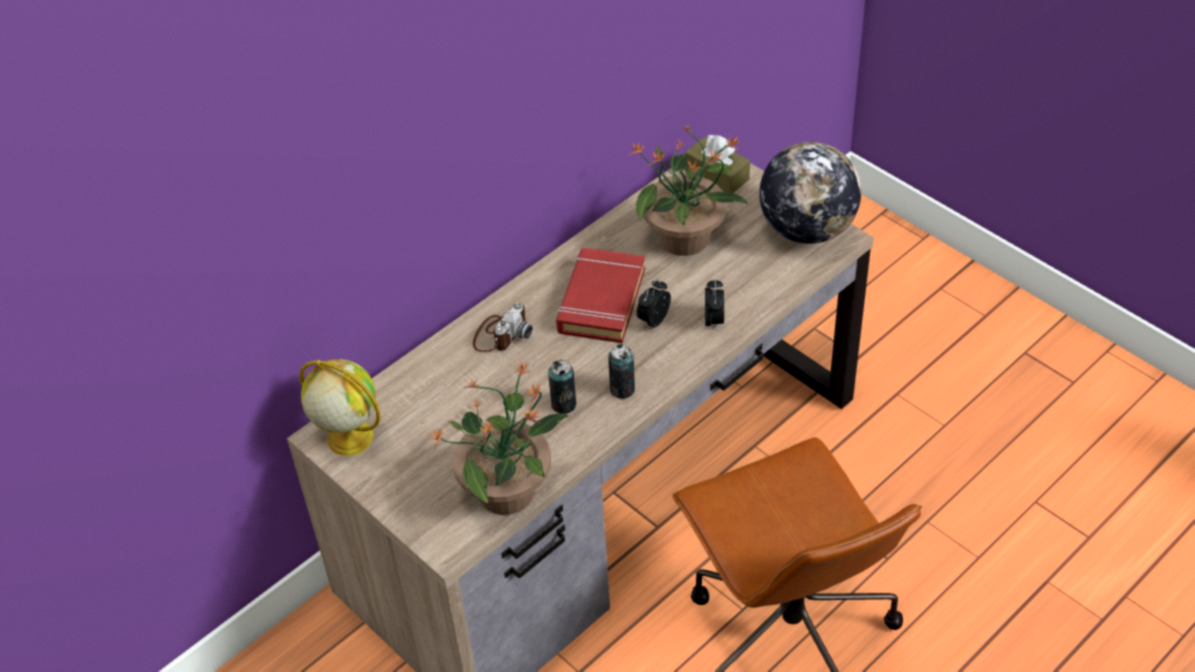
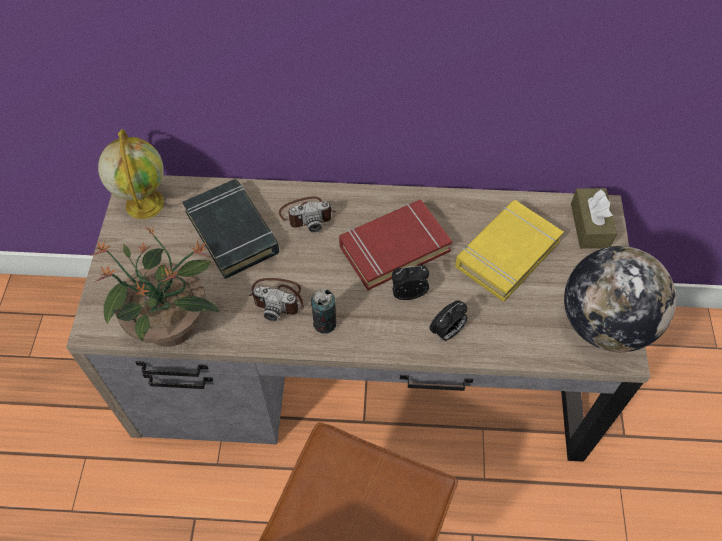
camera: 45 degrees right, 10 degrees up
(458, 394) = (232, 232): none -> black book
(563, 404) = (278, 298): can -> camera
(686, 239) = (506, 254): potted plant -> yellow book

